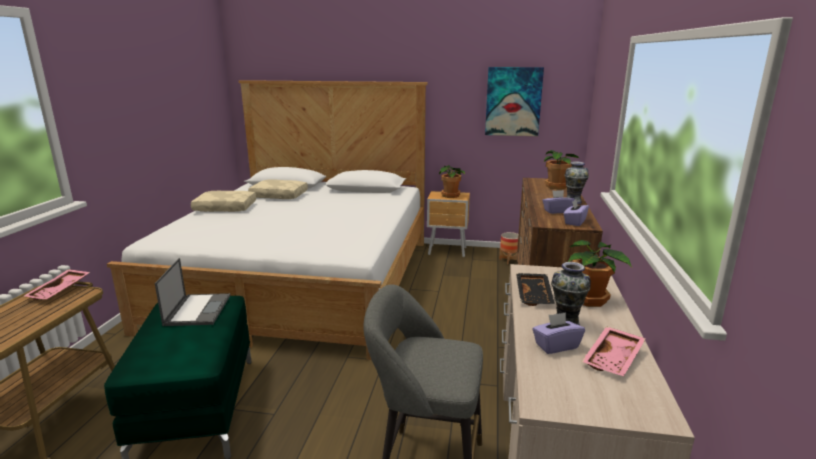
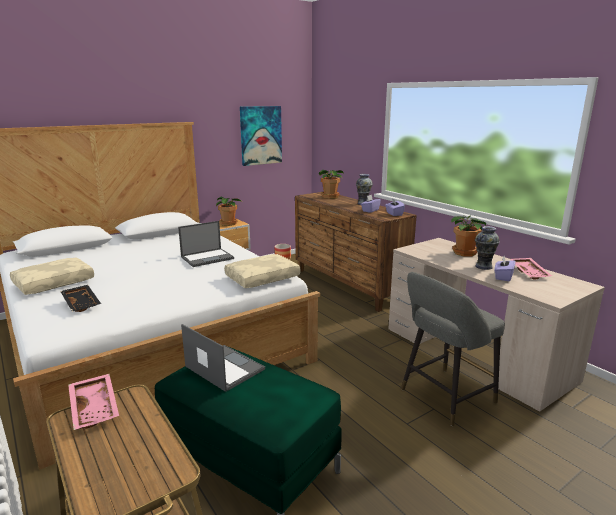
camera: 45 degrees left, 0 degrees up
(280, 195) = (85, 257): beige pillow -> beige pillow (262, 278)
(345, 219) = (208, 258): none -> laptop
(535, 295) = (442, 259): black tray -> black tray (82, 303)

